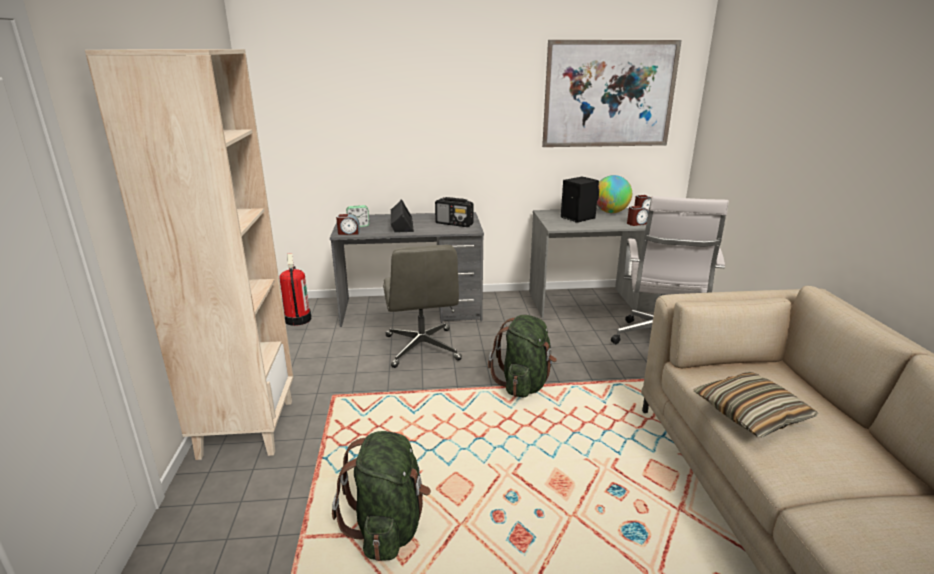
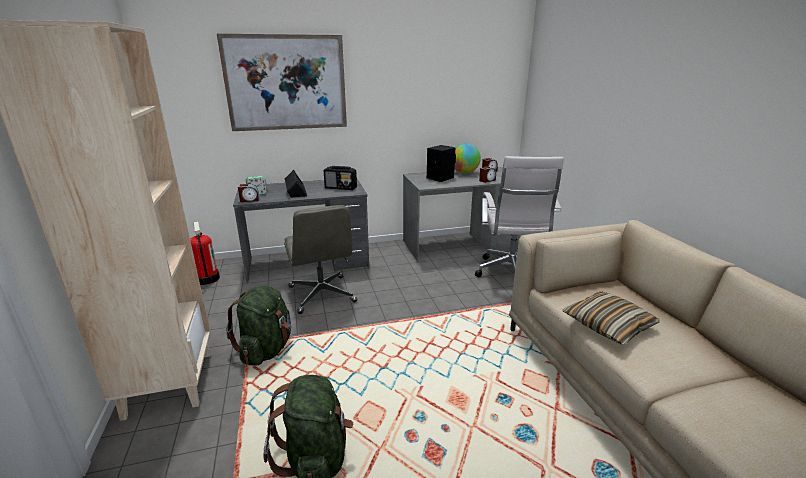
camera: 10 degrees left, 0 degrees up
(524, 384) = (412, 317): green backpack -> green backpack (266, 349)
(609, 94) = (458, 78): picture -> picture (286, 83)

